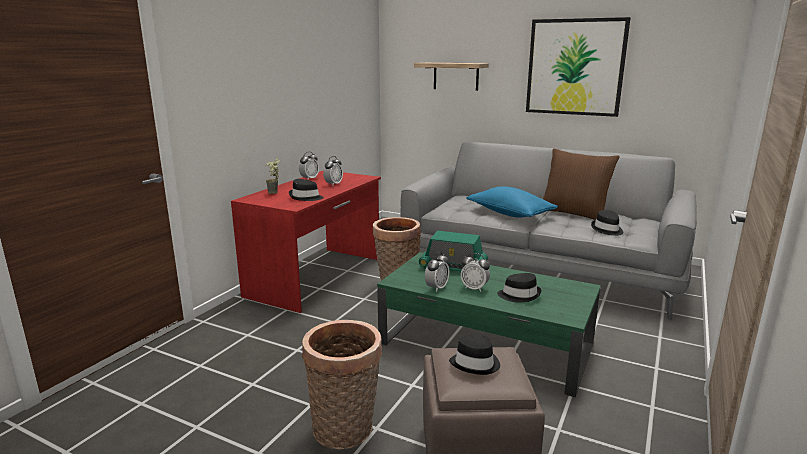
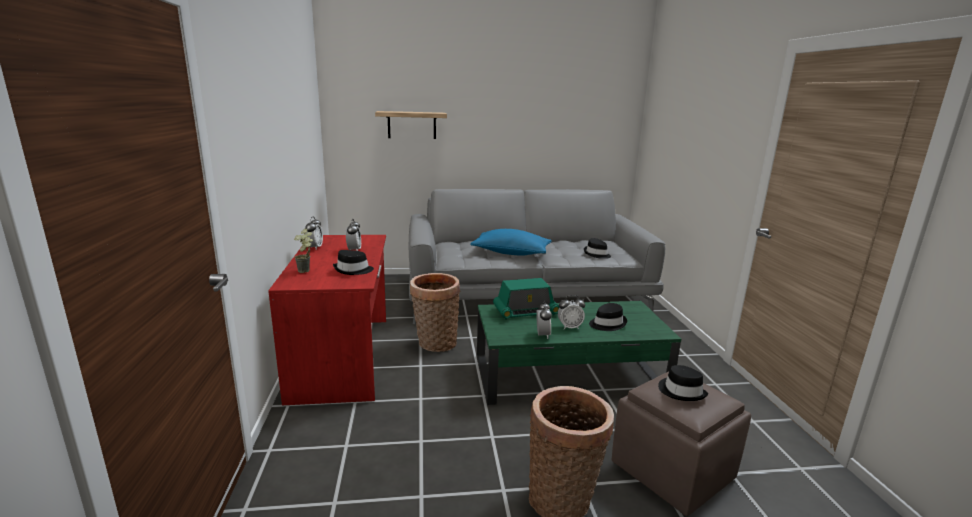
camera: 35 degrees left, 0 degrees up
(574, 213) = (554, 244): brown pillow -> none
(575, 67) = (524, 117): picture -> none

